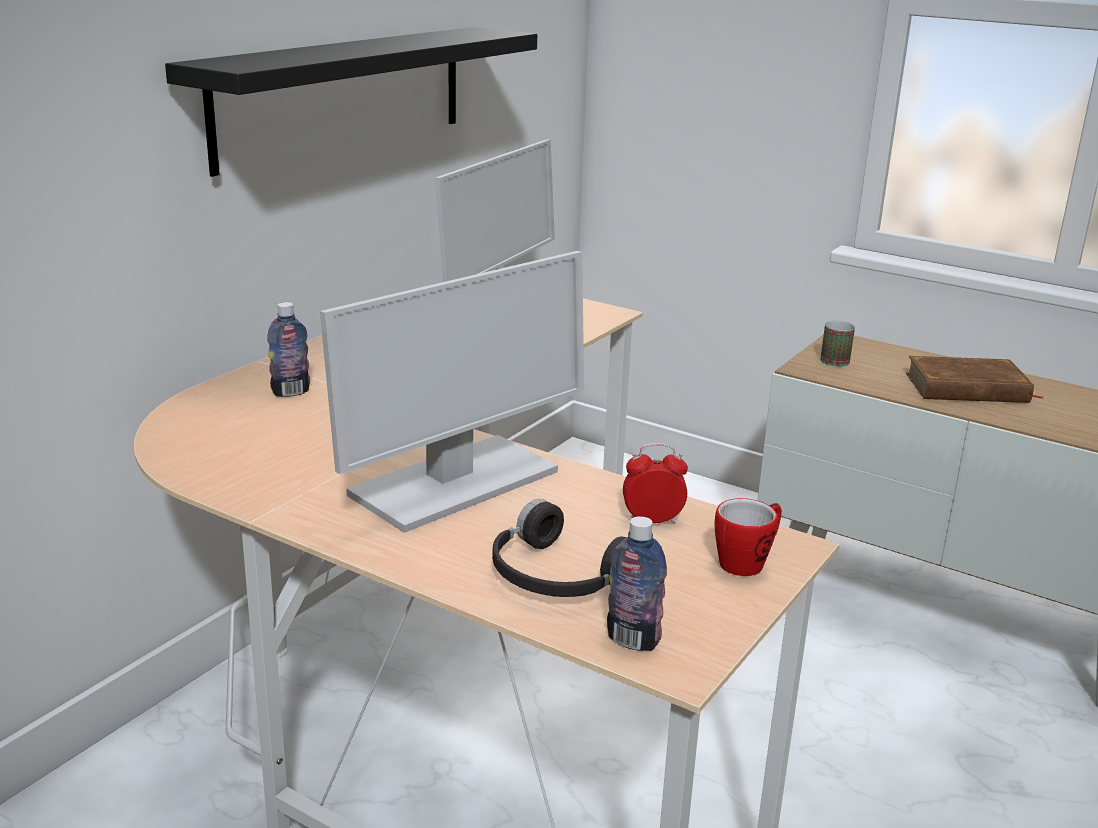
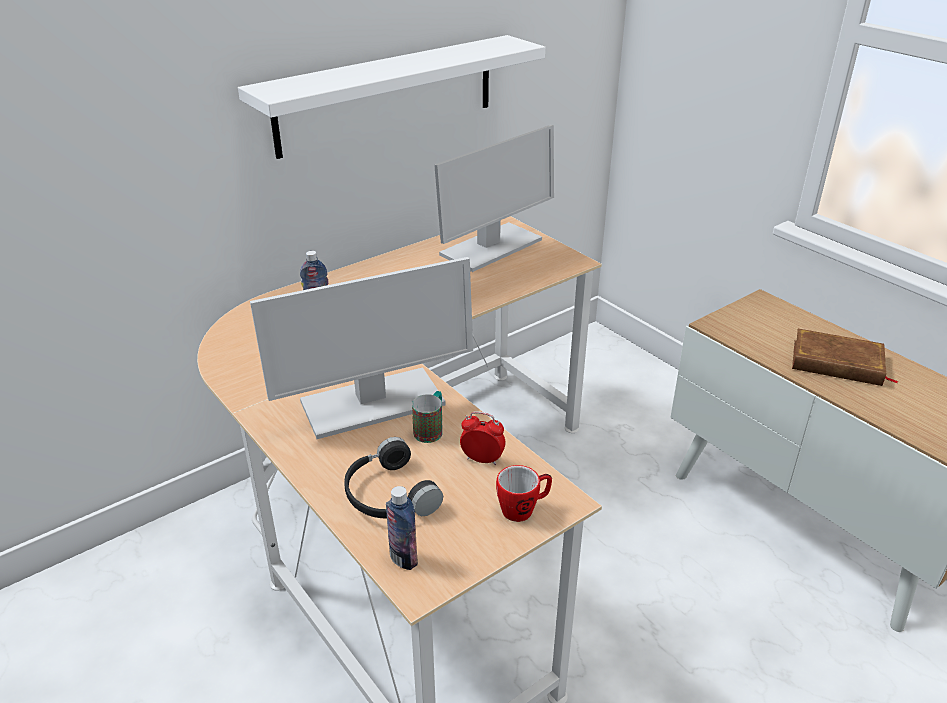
camera: 20 degrees right, 10 degrees up
(343, 95) = (387, 95): black shelf -> white shelf
(833, 358) = (744, 318): mug -> mug (431, 429)

